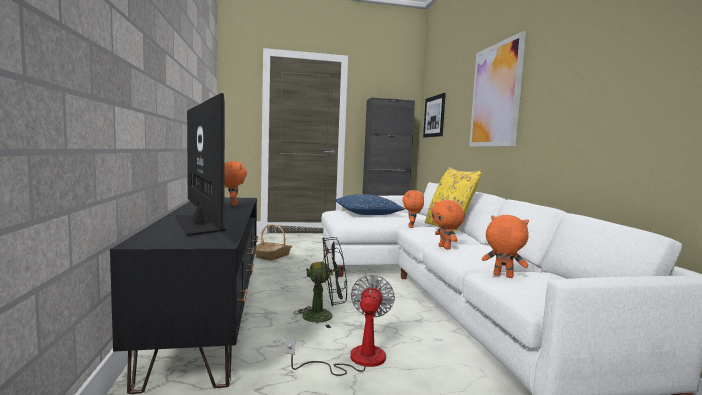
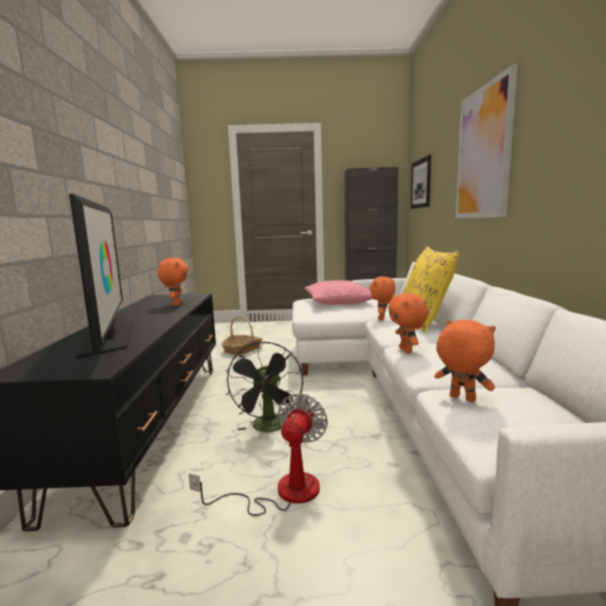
camera: 10 degrees right, 5 degrees up
(324, 316) = (269, 428): black fan -> black fan turned 90 degrees clockwise
(367, 213) = (338, 301): blue pillow -> pink pillow

